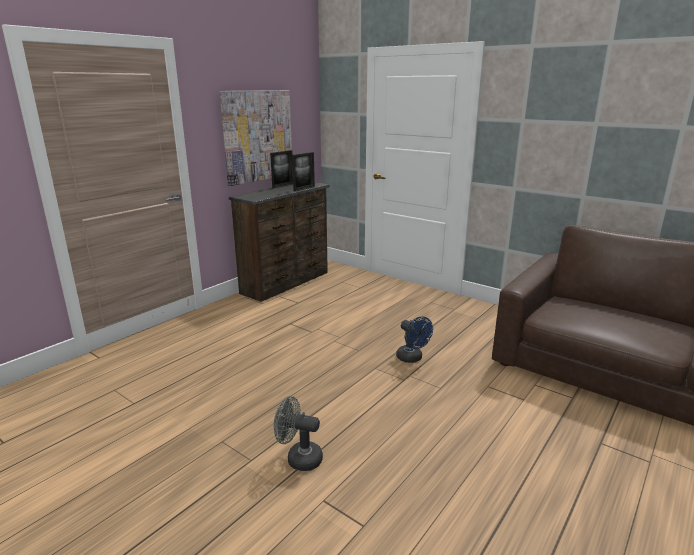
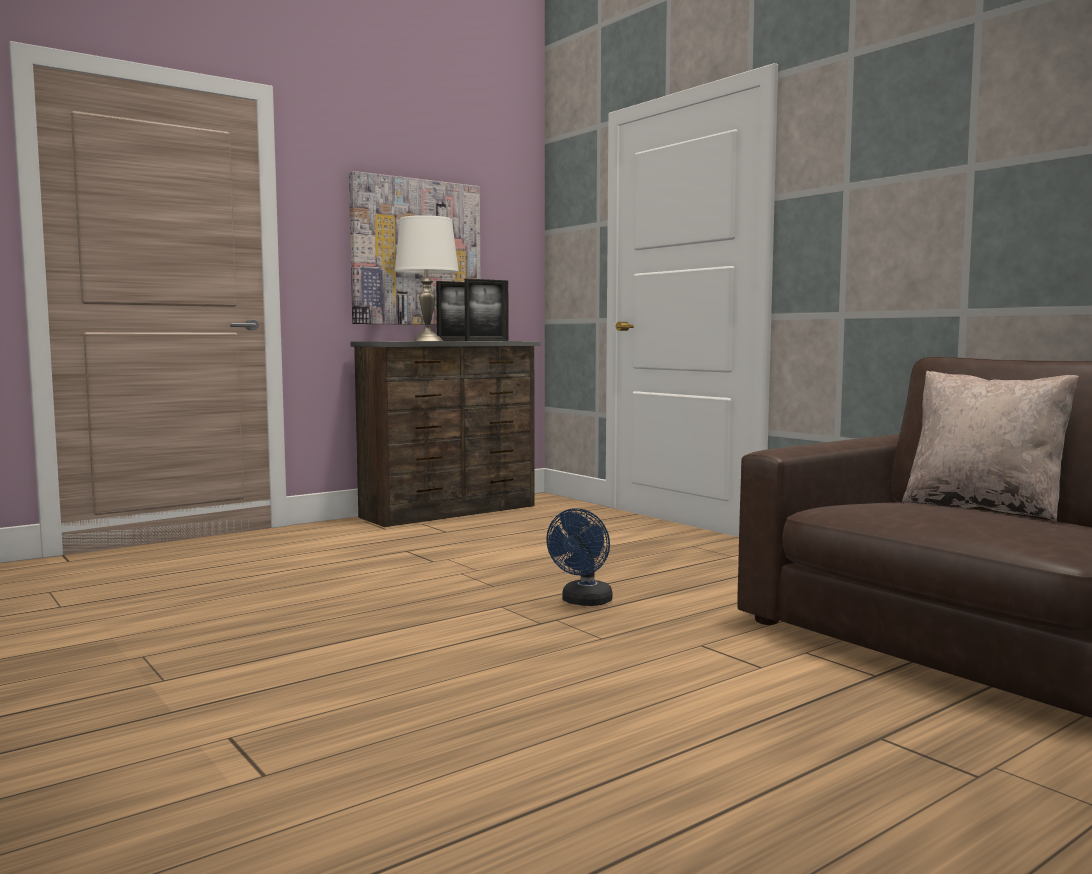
camera: 15 degrees right, 15 degrees down
(272, 193) = (427, 341): none -> white table lamp
(299, 458) = (245, 687): grey fan -> none
(412, 358) = (584, 602): blue fan -> blue fan turned 45 degrees clockwise
(605, 308) = (983, 508): none -> beige pillow

